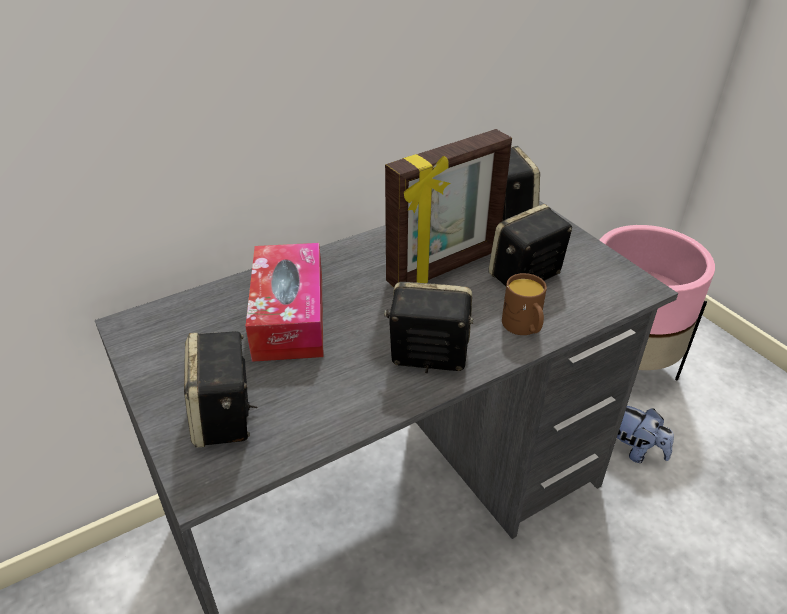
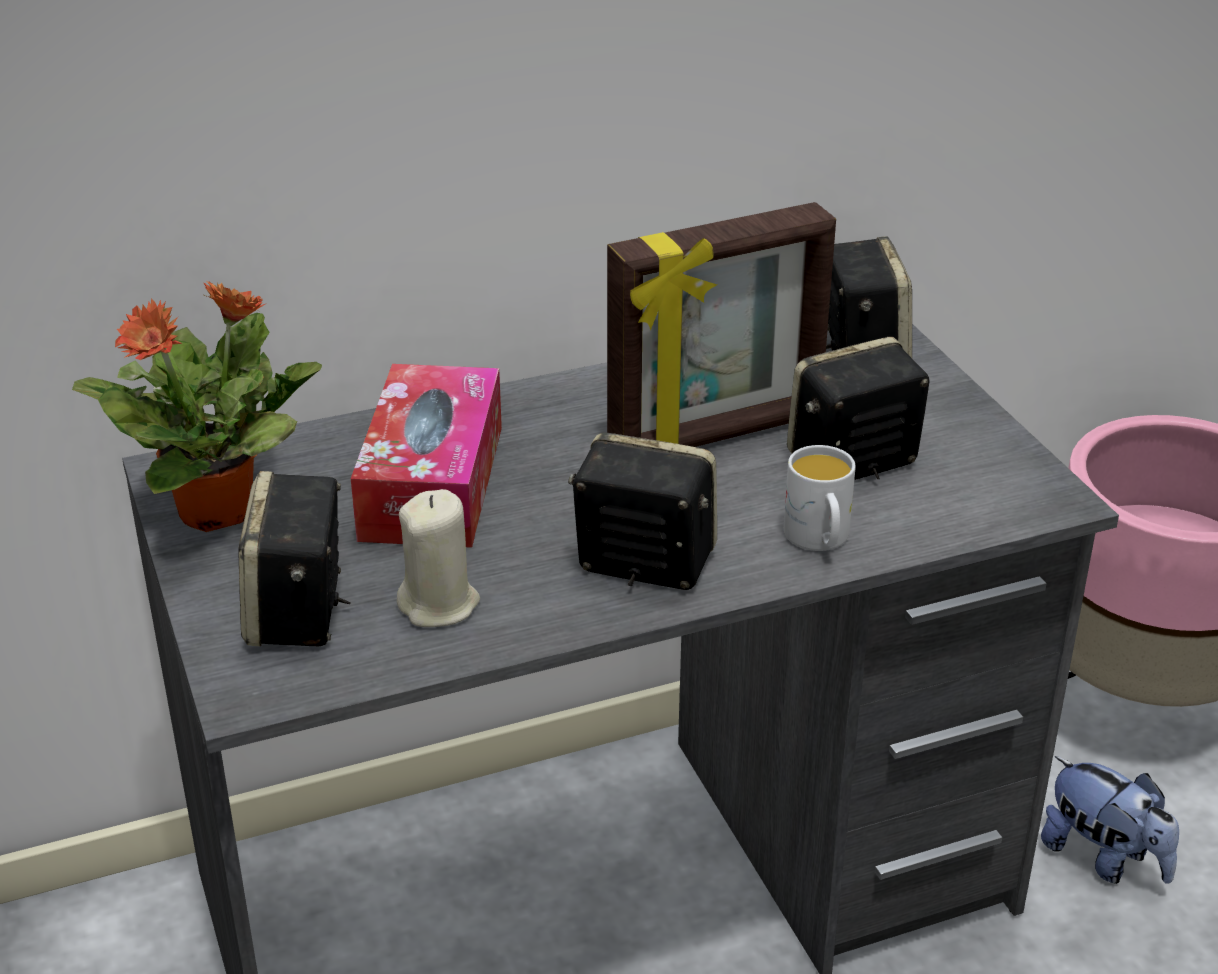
camera: 10 degrees right, 5 degrees down
(162, 349) = (220, 510): none -> potted plant
(312, 400) = (439, 605): none -> beige candle
(524, 328) = (819, 540): brown mug -> white mug

